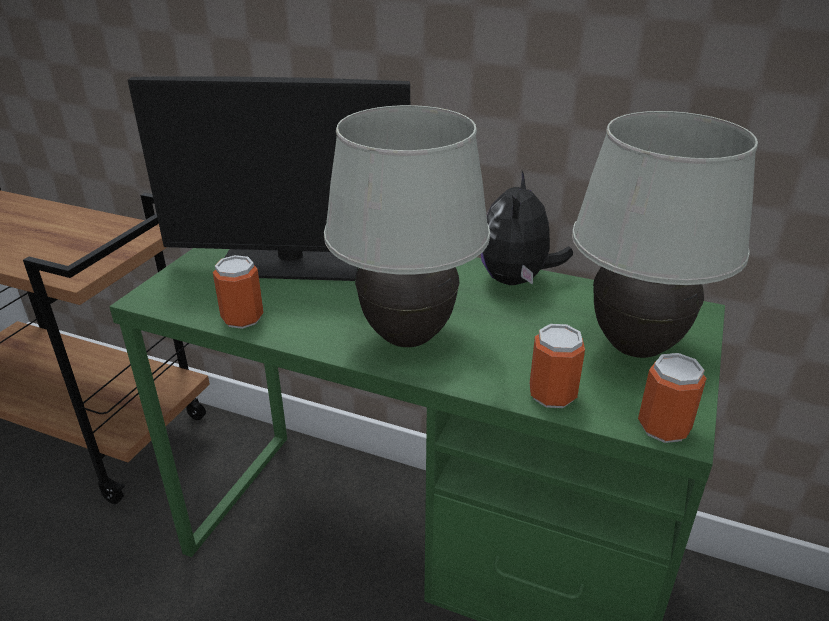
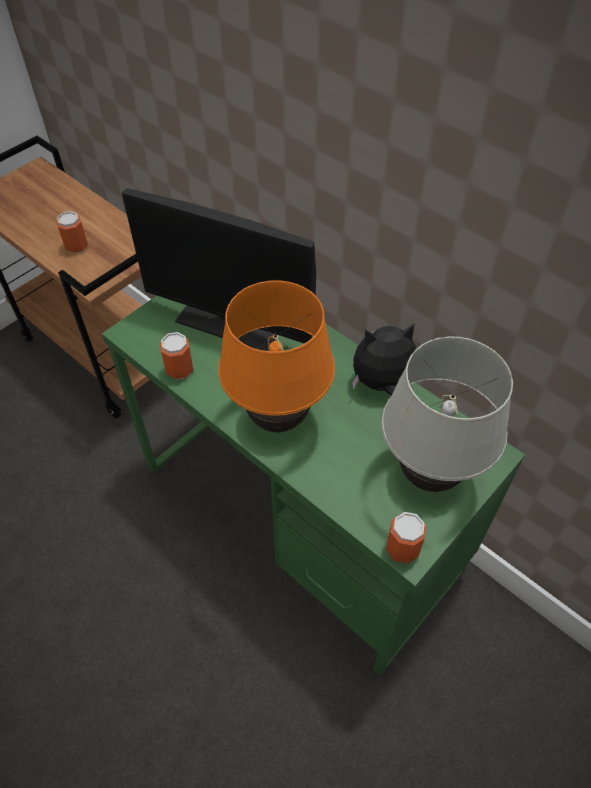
camera: 20 degrees right, 20 degrees up
(408, 336) = (278, 419): white table lamp -> orange table lamp
(517, 280) = (382, 385): plush toy -> plush toy turned 45 degrees clockwise
(552, 394) = (346, 499): can -> can (76, 246)

